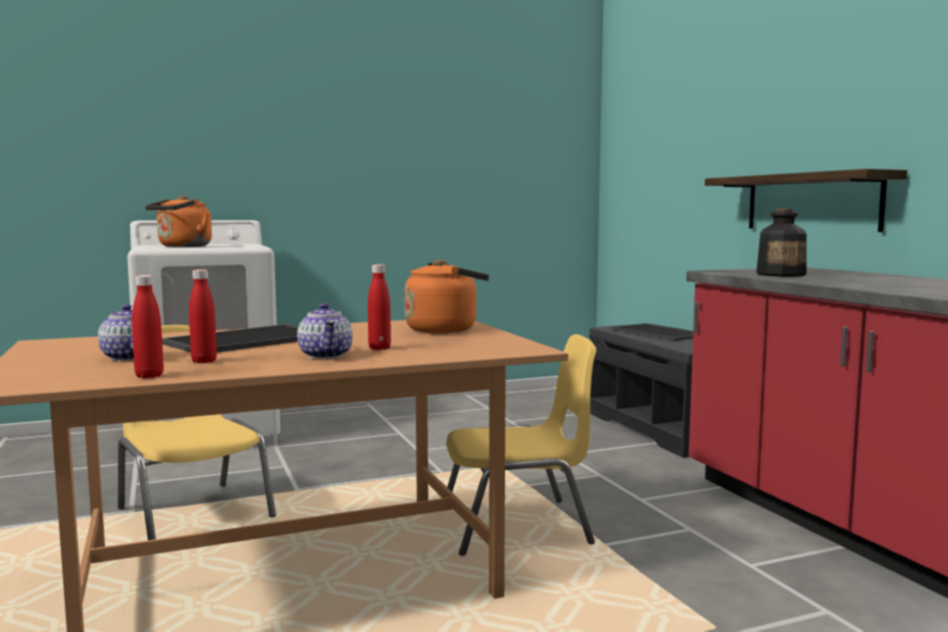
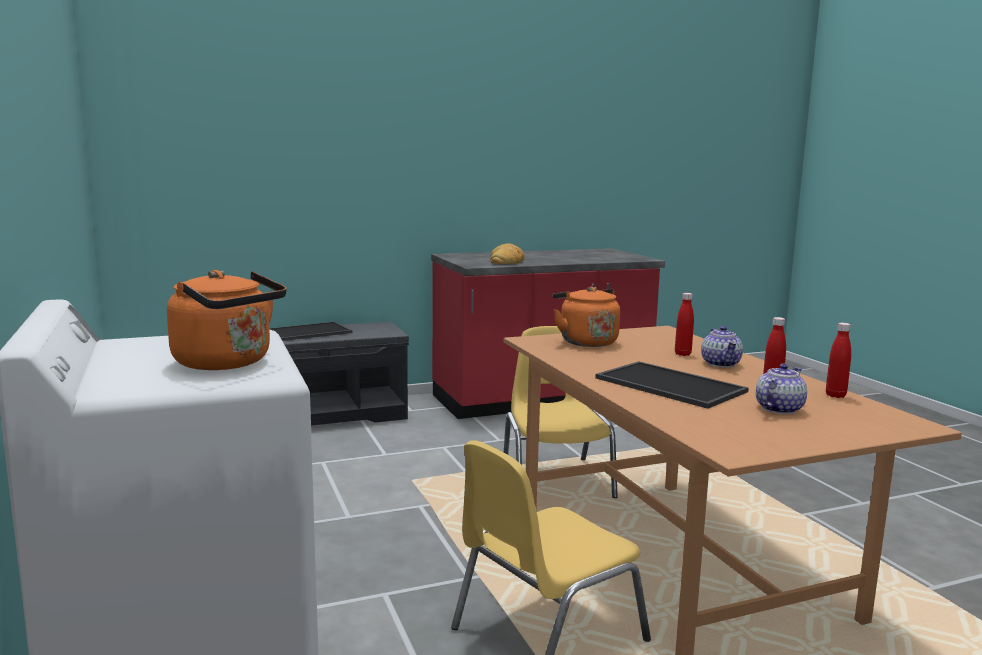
camera: 90 degrees left, 5 degrees up
(326, 355) = (721, 363): teapot -> teapot turned 105 degrees clockwise
(781, 274) = (506, 261): bottle -> bread
(811, 202) = (426, 207): shelf -> none

